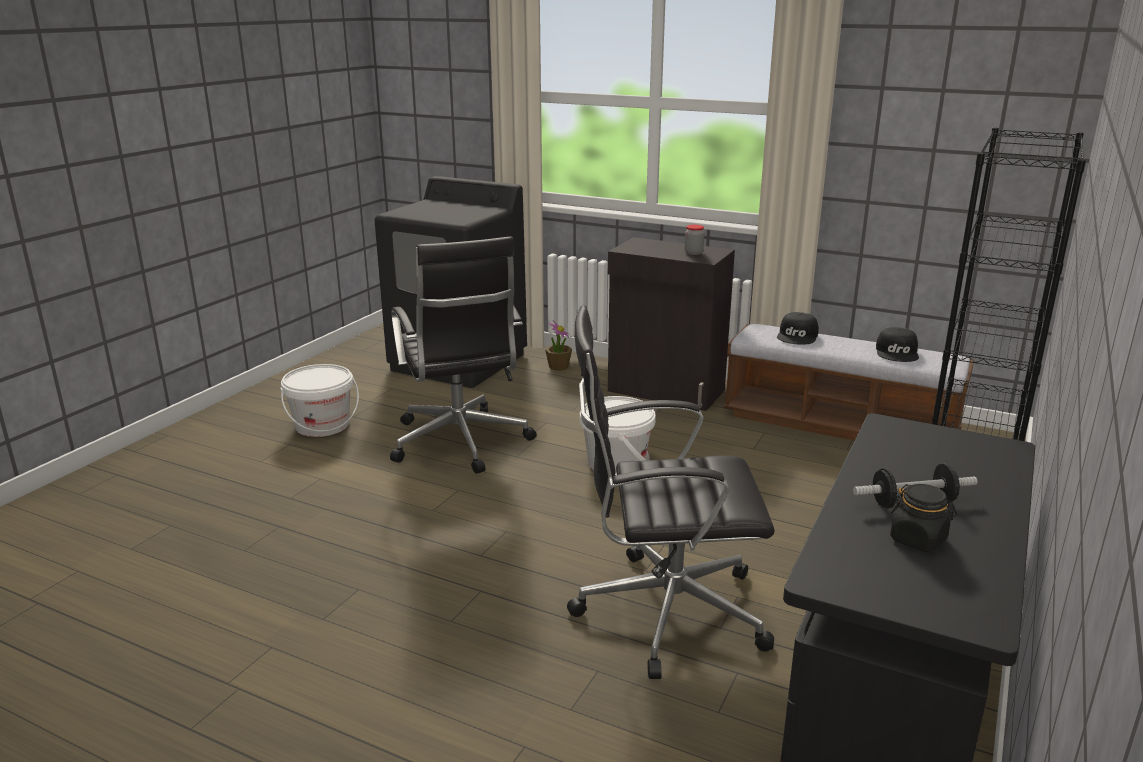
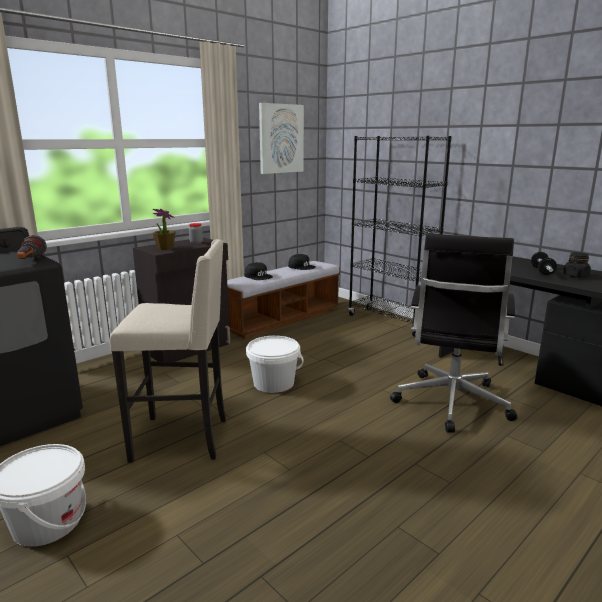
camera: 70 degrees left, 5 degrees down
(458, 219) = (30, 261): none -> flashlight
(460, 443) = (183, 439): black office chair -> beige stool
(558, 367) = (96, 374): potted plant -> potted plant (165, 248)
(954, 112) = (281, 138): none -> picture

